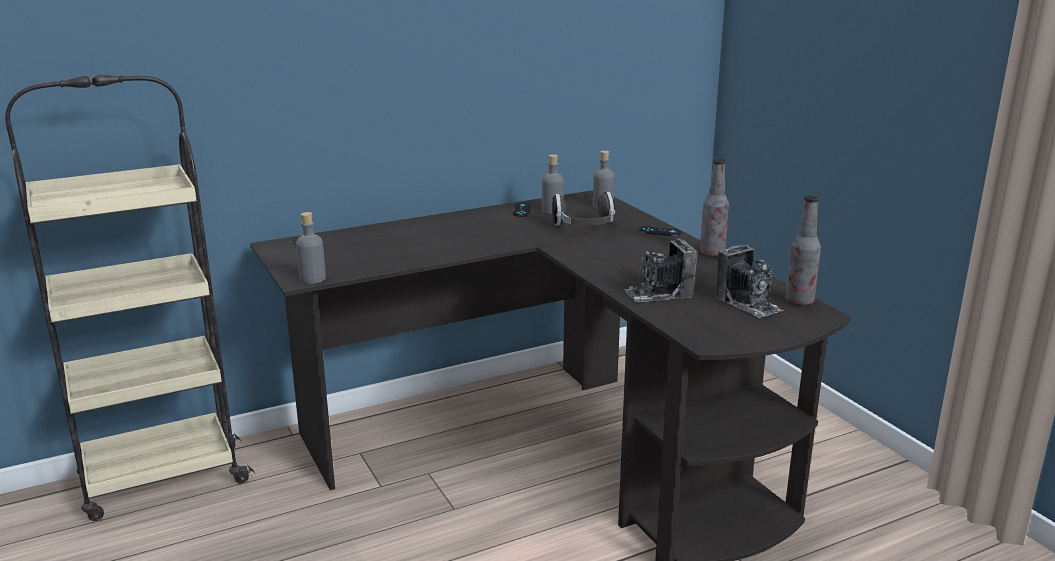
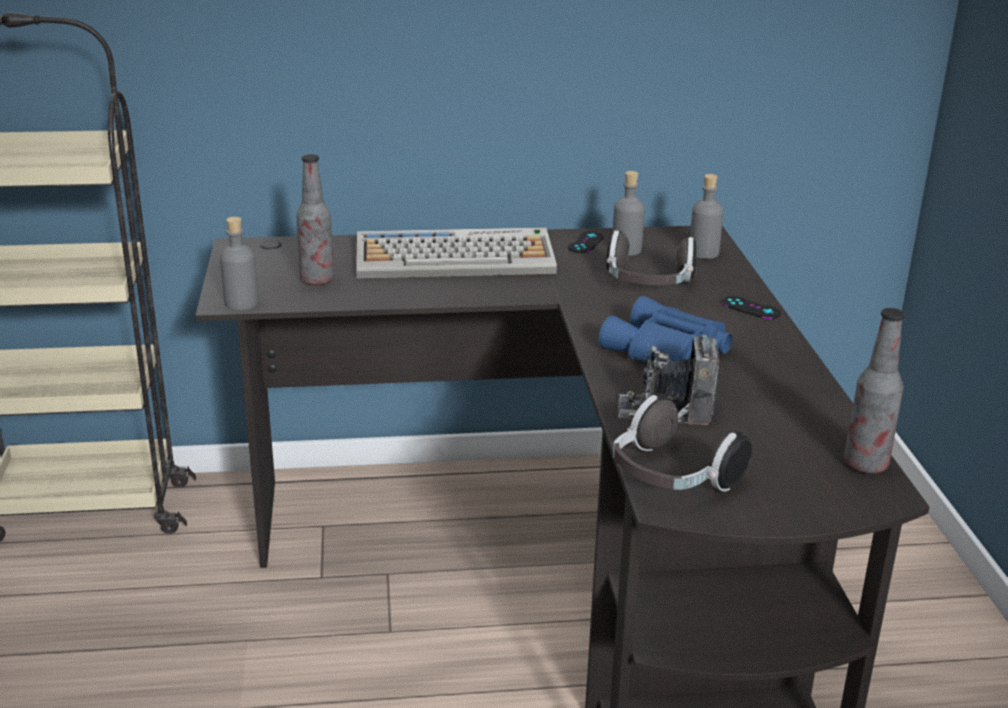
camera: 20 degrees right, 5 degrees up
(442, 230) = (456, 257): none -> keyboard
(631, 263) = (667, 352): none -> blue binoculars
(696, 328) = (671, 478): none -> headphones
(712, 253) = (798, 358): bottle -> bottle (317, 280)
(748, 304) = (782, 453): camera -> none

